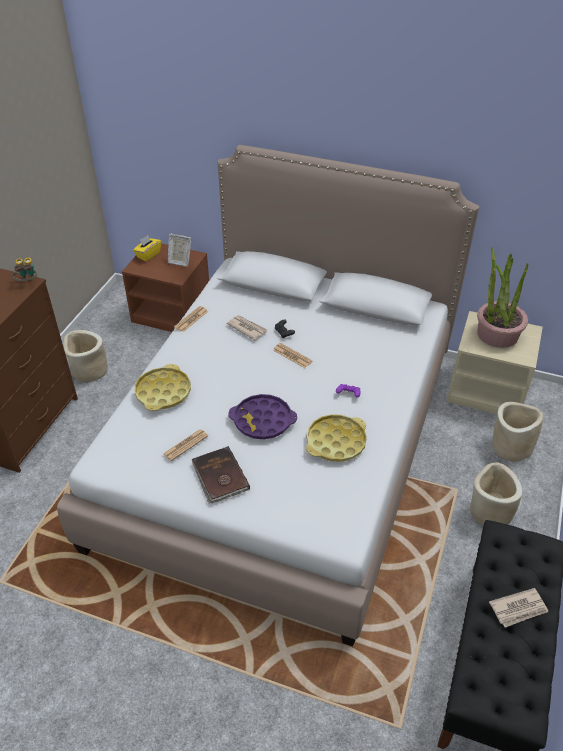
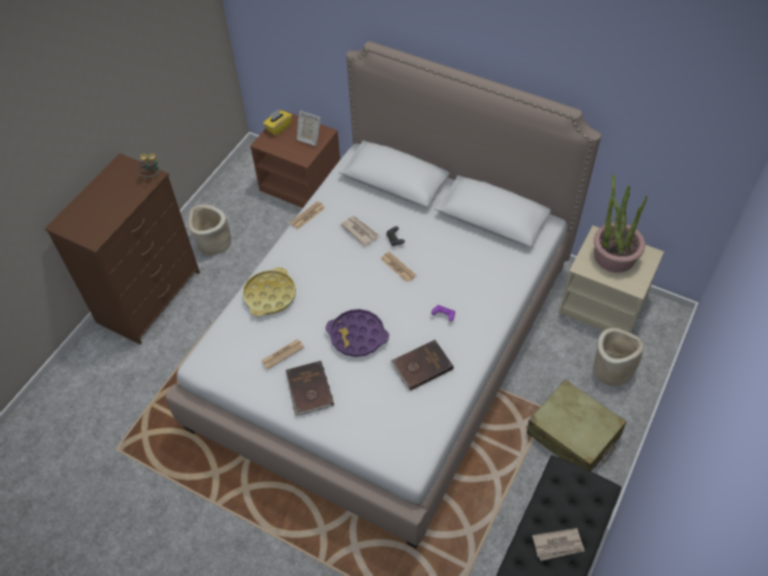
camera: 10 degrees right, 10 degrees up
(335, 442) = (421, 366): yellow tray -> brown book
(489, 511) = (573, 435): beige planter -> beige suitcase

